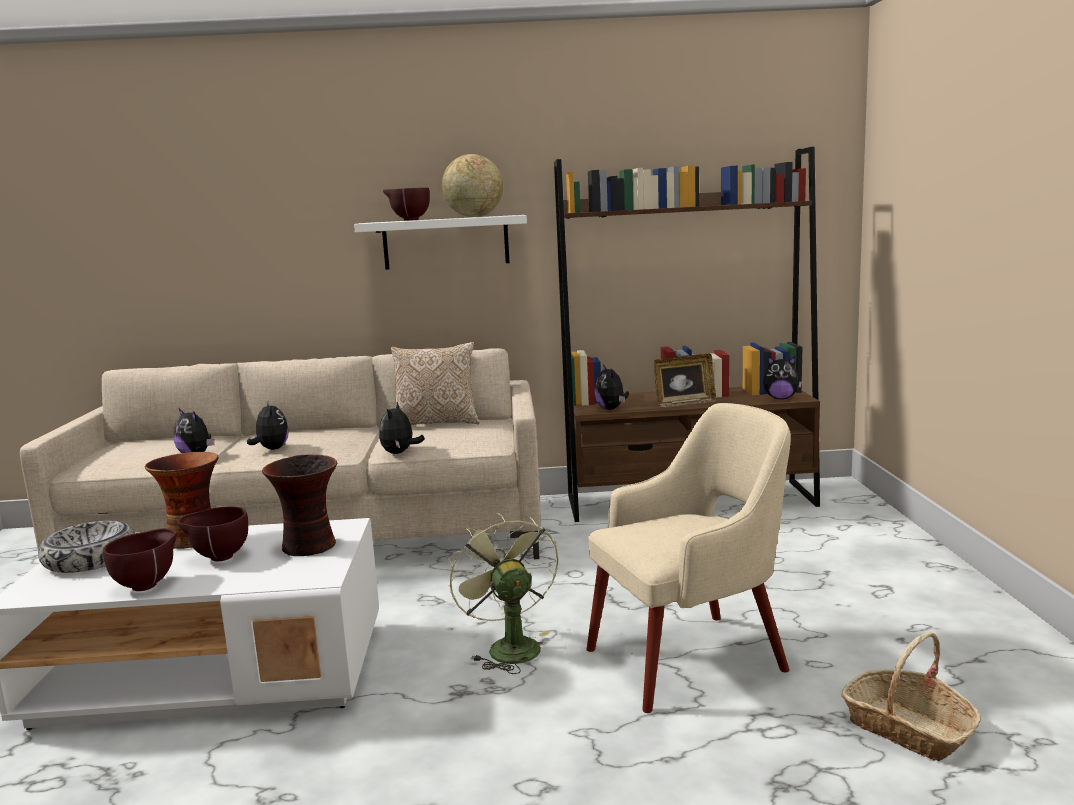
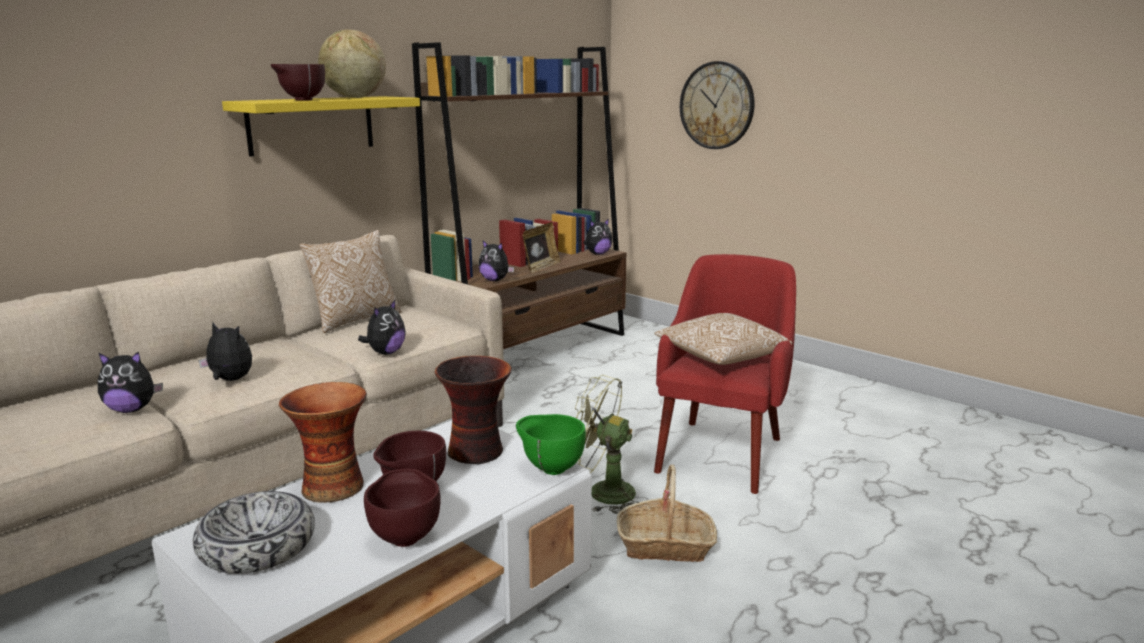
camera: 45 degrees left, 5 degrees up
(318, 577) = (550, 469): none -> green bowl
(400, 453) = (385, 352): plush toy -> plush toy turned 120 degrees counterclockwise
(446, 242) = (311, 125): white shelf -> yellow shelf
(671, 530) = (720, 357): none -> pillow
(691, 658) = (721, 452): beige armchair -> red armchair
(908, 728) = (873, 445): basket -> basket (665, 545)
(941, 213) = (717, 105): none -> wall clock

